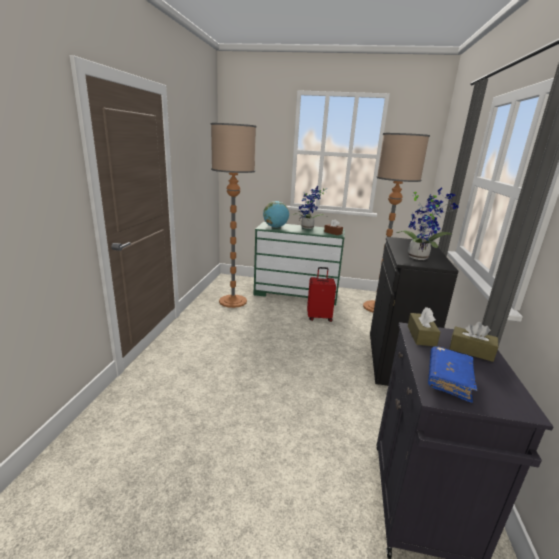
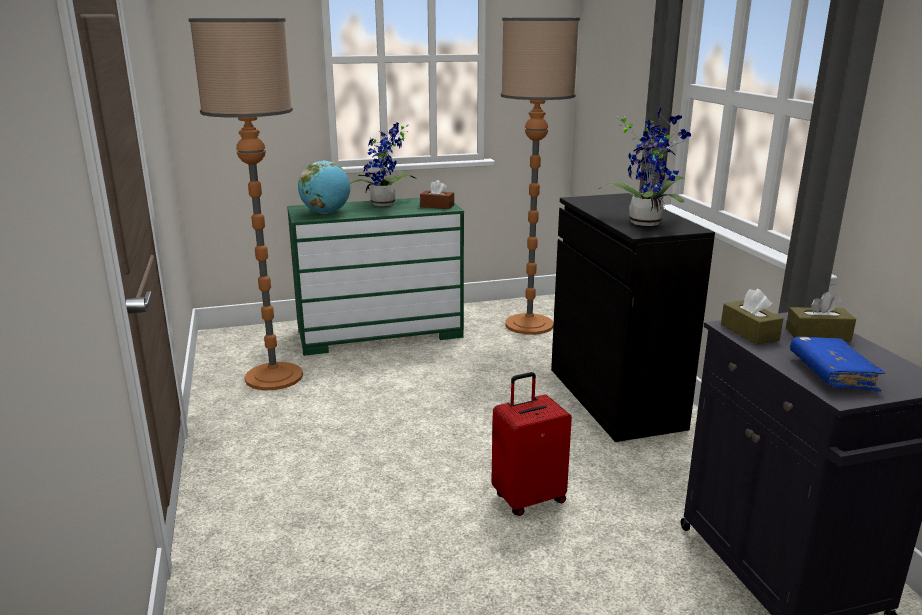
camera: 25 degrees left, 0 degrees up
(319, 317) = (452, 364): red suitcase -> red suitcase (528, 498)

